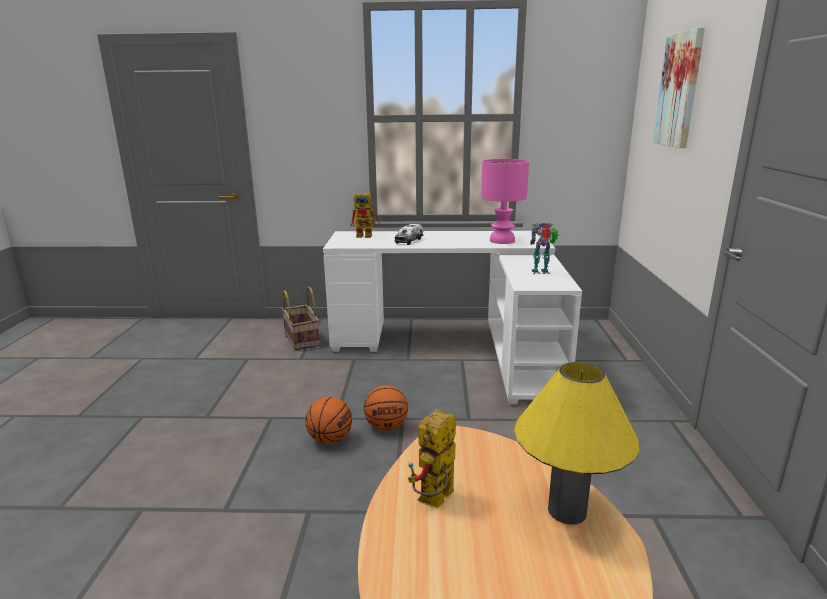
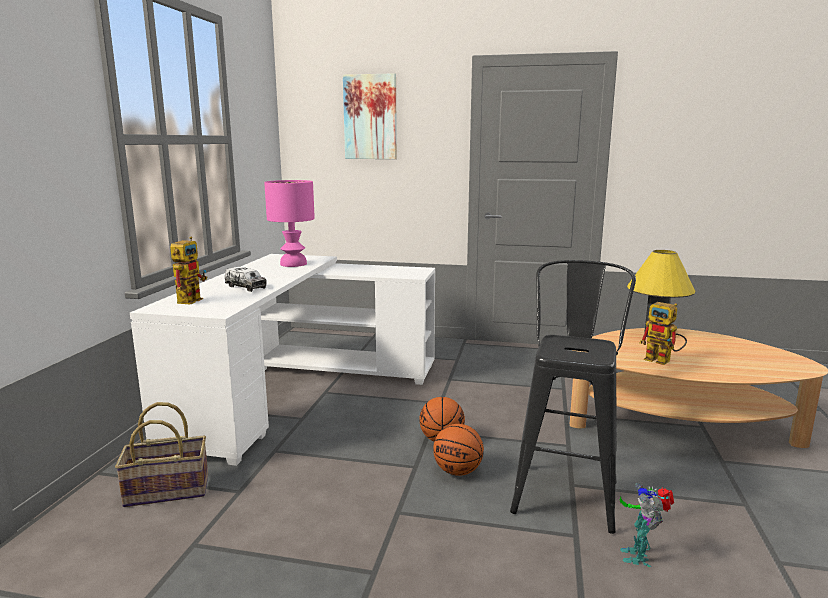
camera: 80 degrees left, 5 degrees down
(299, 507) = (567, 490): none -> black stool
(541, 272) = (384, 270): toy robot -> toy robot (639, 555)

